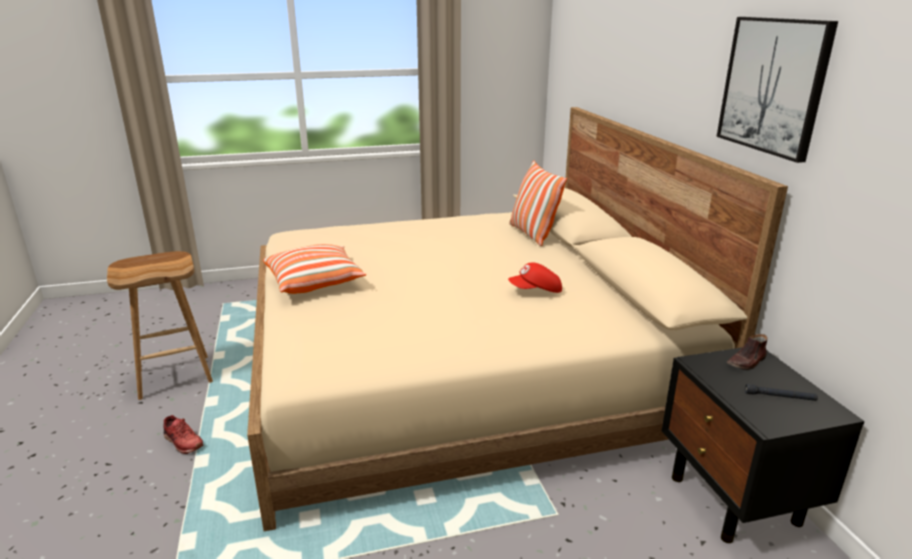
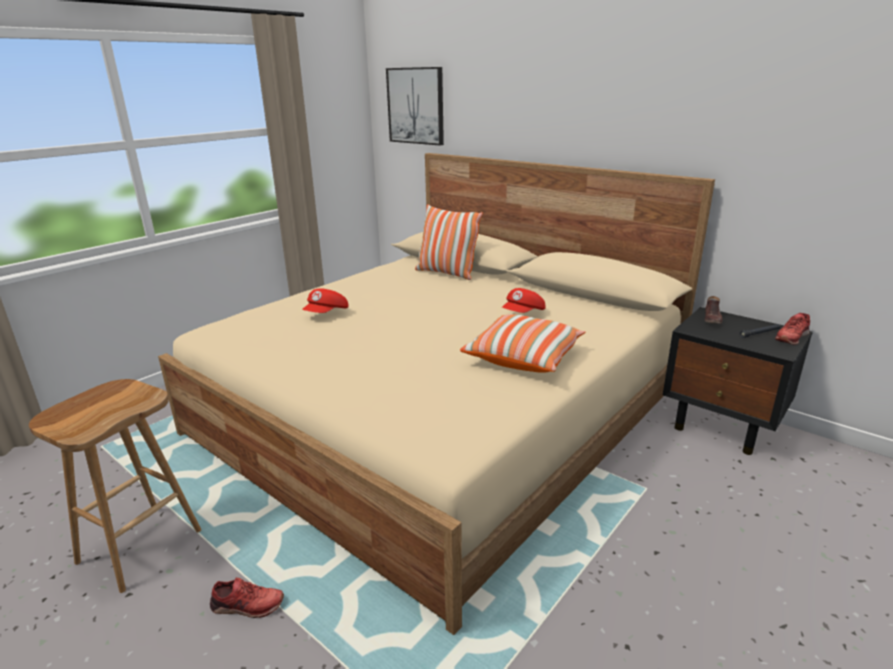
camera: 35 degrees left, 0 degrees up
(315, 282) = (321, 365): pillow -> pillow (523, 357)
(375, 244) = (327, 314): none -> red cap
(773, 86) = (685, 104): picture -> picture (416, 106)
(816, 415) = (791, 337): none -> red shoe

